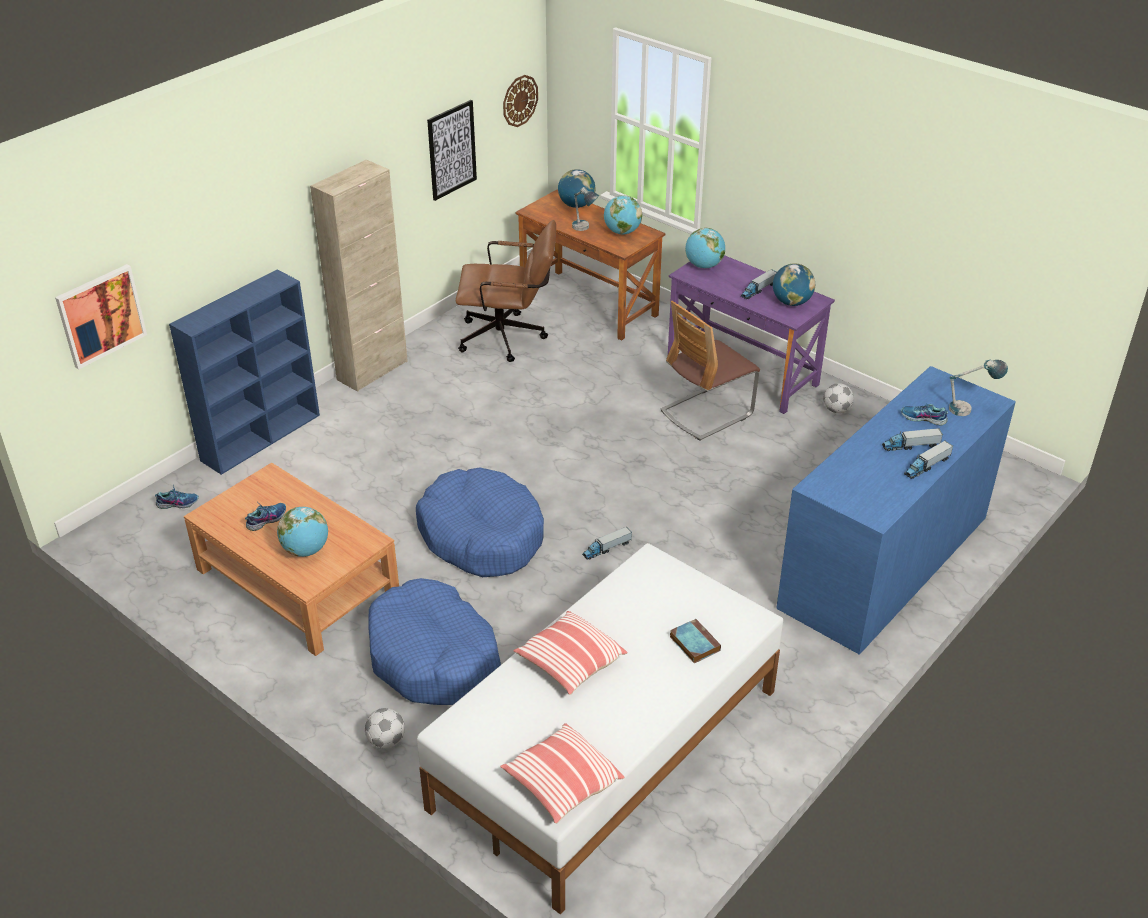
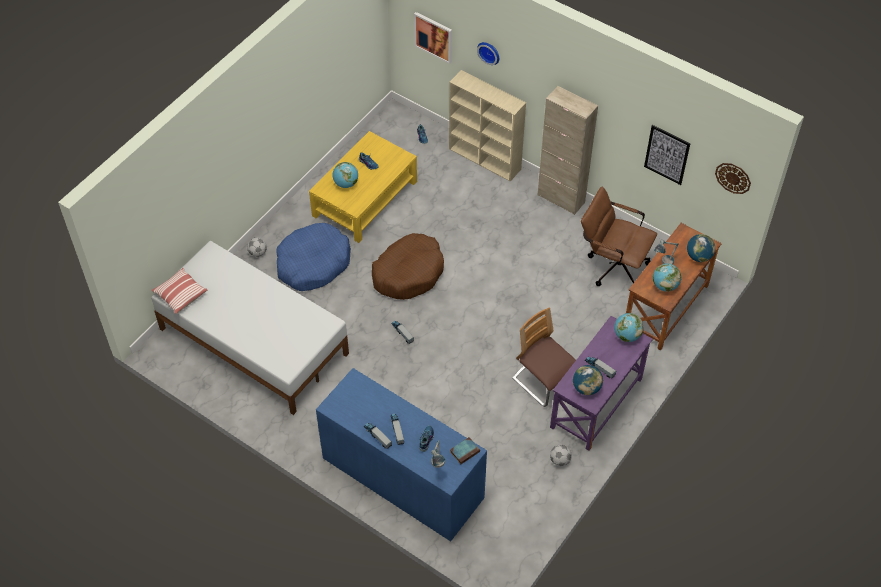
camera: 85 degrees right, 15 degrees up
(197, 241) = (489, 52): none -> wall clock
(262, 436) = (485, 159): blue bookcase -> beige bookcase
(296, 581) = (365, 198): brown coffee table -> yellow coffee table
(481, 535) = (408, 273): blue dog bed -> brown dog bed
(509, 338) = (612, 265): brown office chair -> brown office chair turned 120 degrees clockwise
(569, 663) = (253, 292): pillow -> none
(693, 643) = (267, 343): book -> book (465, 451)

